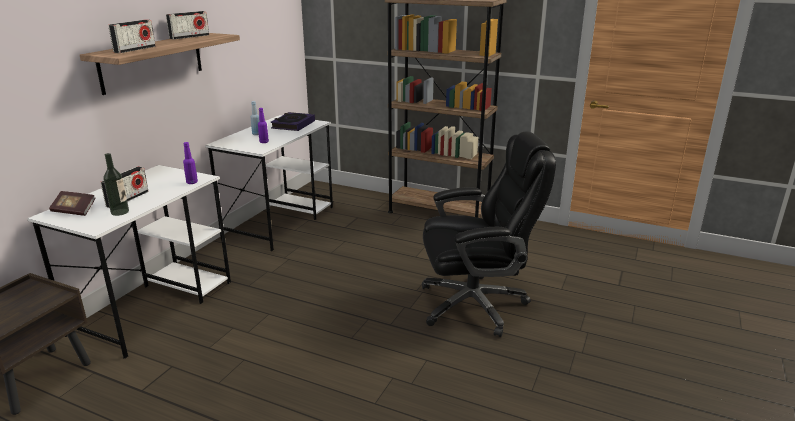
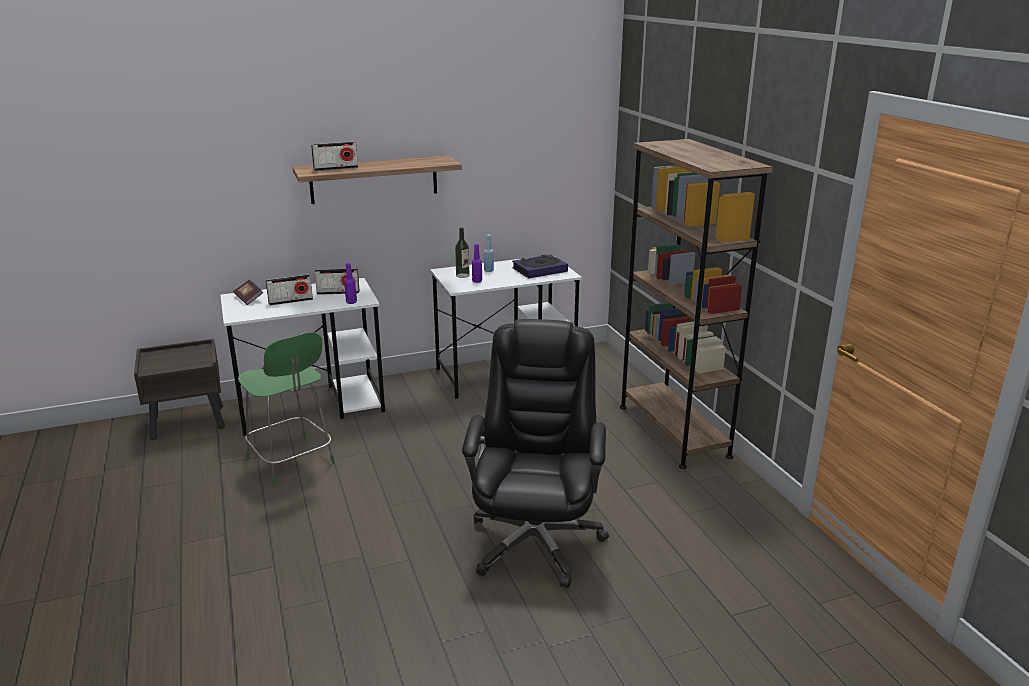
camera: 45 degrees right, 0 degrees up
(120, 212) = (267, 310): bottle -> bottle (462, 275)
(189, 37) = (417, 159): radio -> radio (338, 292)
(214, 352) = (291, 462): none -> green chair
(475, 304) = (536, 540): black office chair -> black office chair turned 120 degrees counterclockwise

